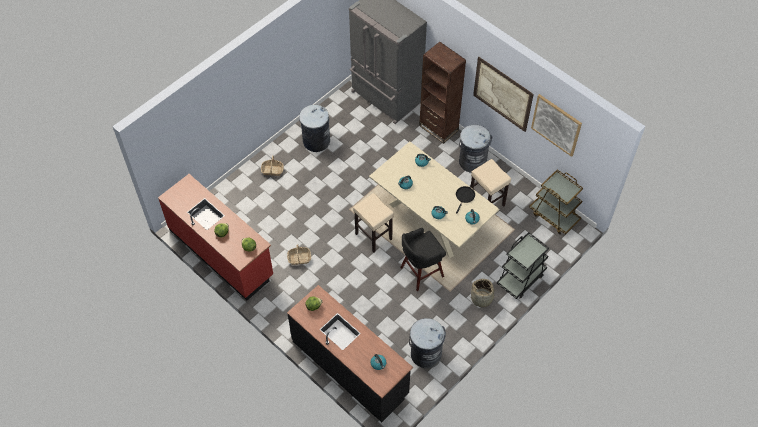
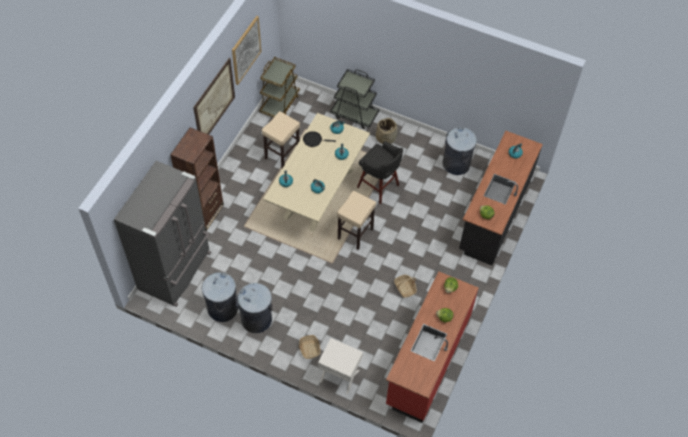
camera: 110 degrees left, 0 degrees up
(238, 184) = (339, 376): none -> white nightstand
(472, 161) = (238, 176): grey trash can -> grey trash can (222, 308)

